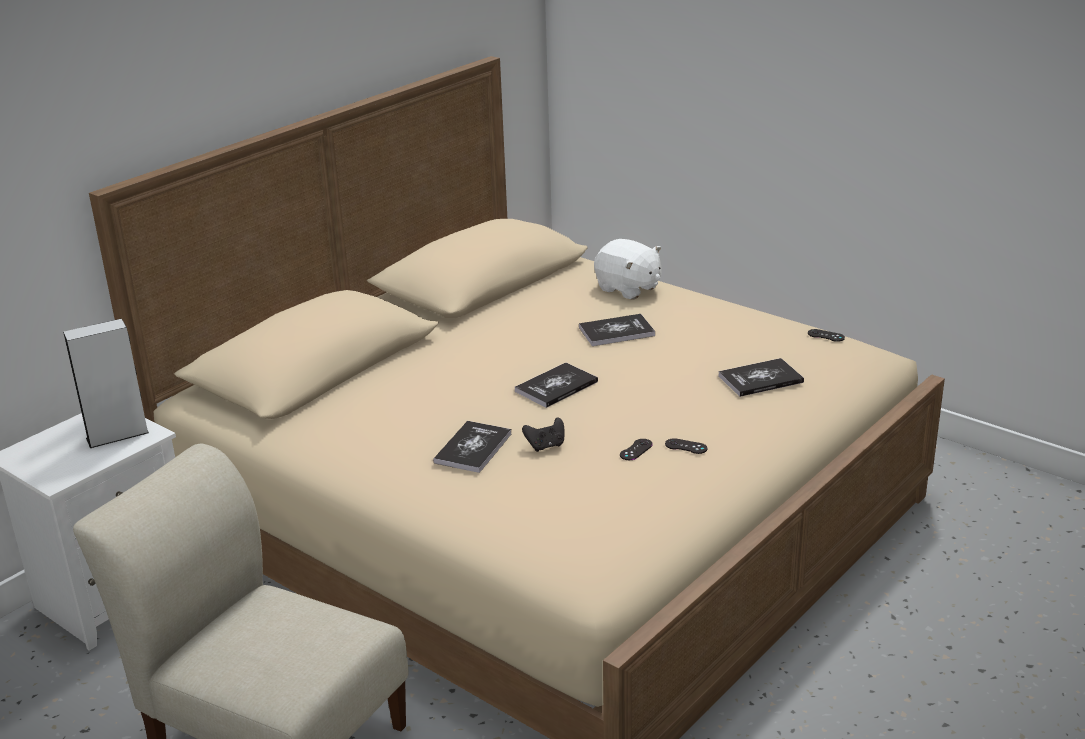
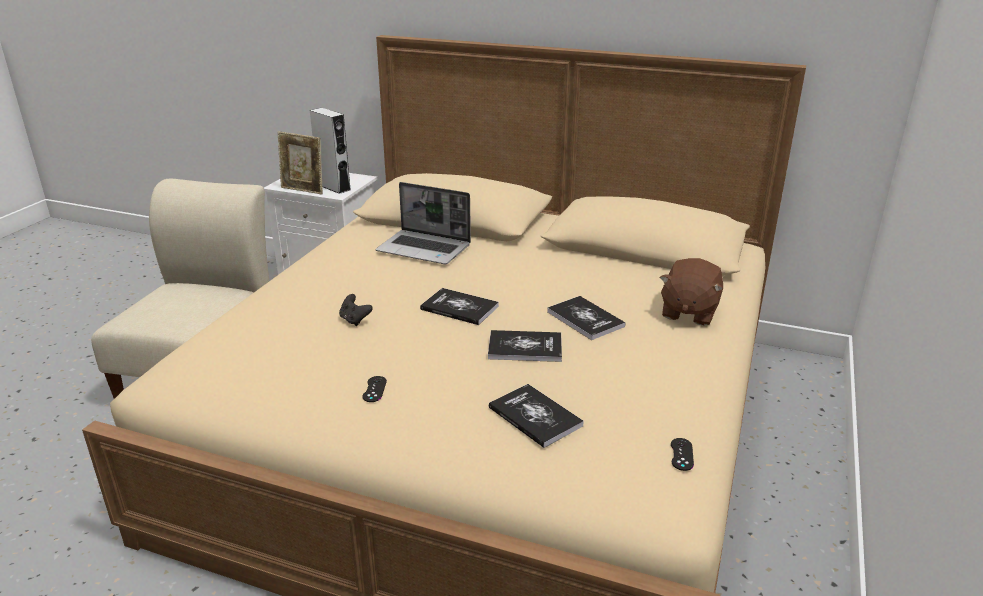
camera: 70 degrees right, 0 degrees up
(102, 460) = (303, 190): none -> picture frame
(398, 389) = (425, 249): none -> laptop
(473, 448) = (343, 292): book -> book (525, 347)
(628, 288) = (688, 312): white plush toy -> brown plush toy
(636, 450) = (360, 363): black game controller -> none

